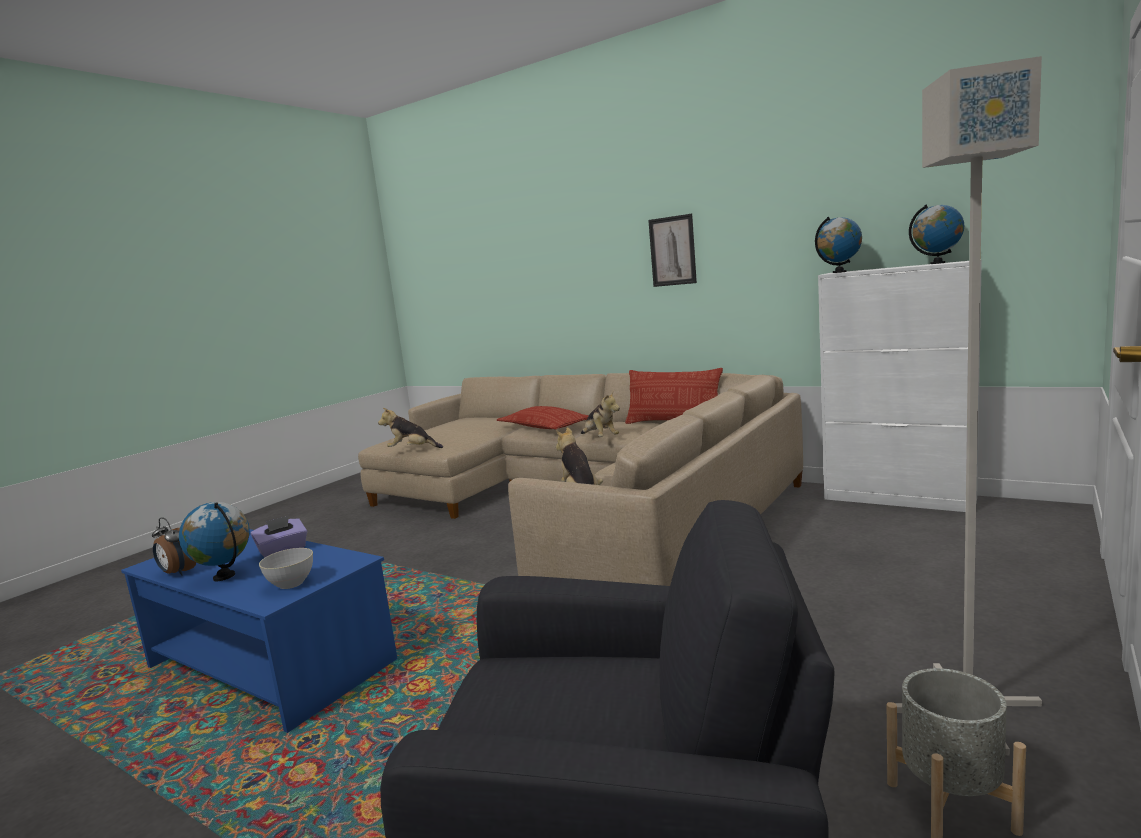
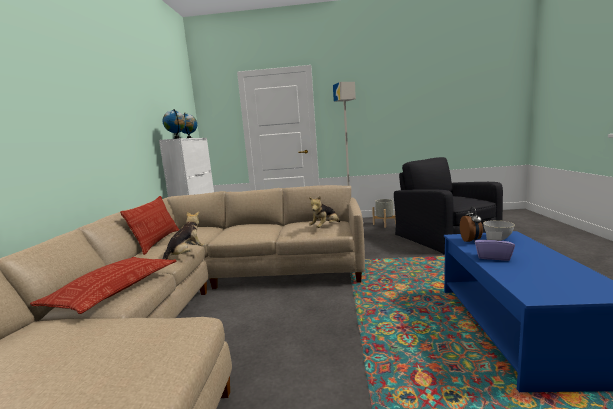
camera: 120 degrees left, 0 degrees up
(177, 573) = (580, 271): alarm clock -> alarm clock (471, 241)
(224, 576) = (538, 255): globe -> none
(412, 450) = (182, 362): plush toy -> none
(672, 251) = (80, 111): picture -> none

